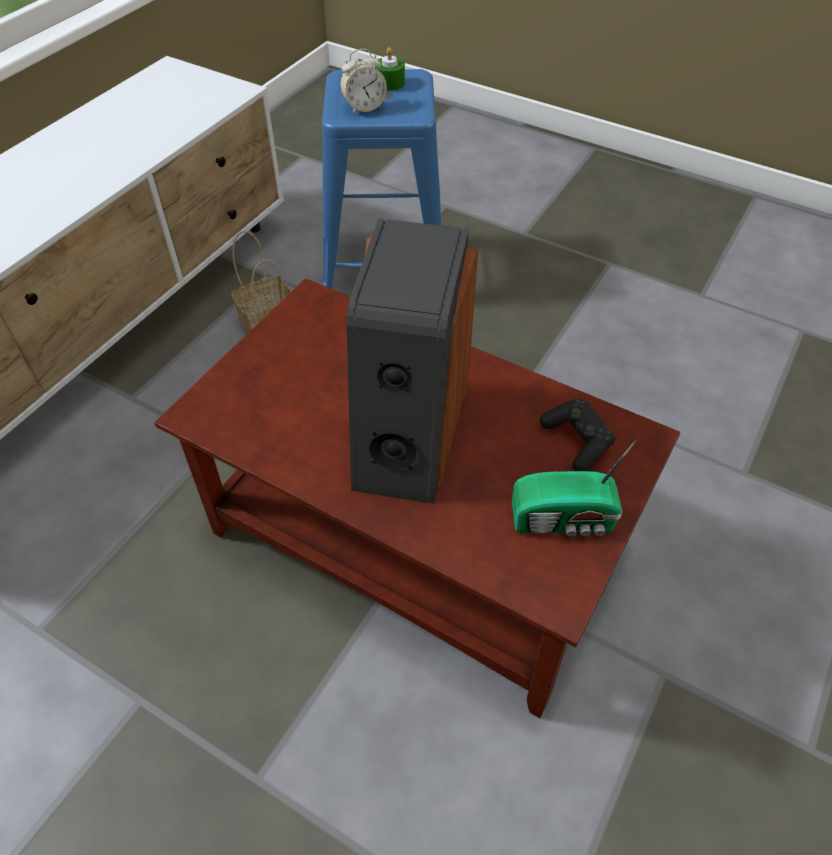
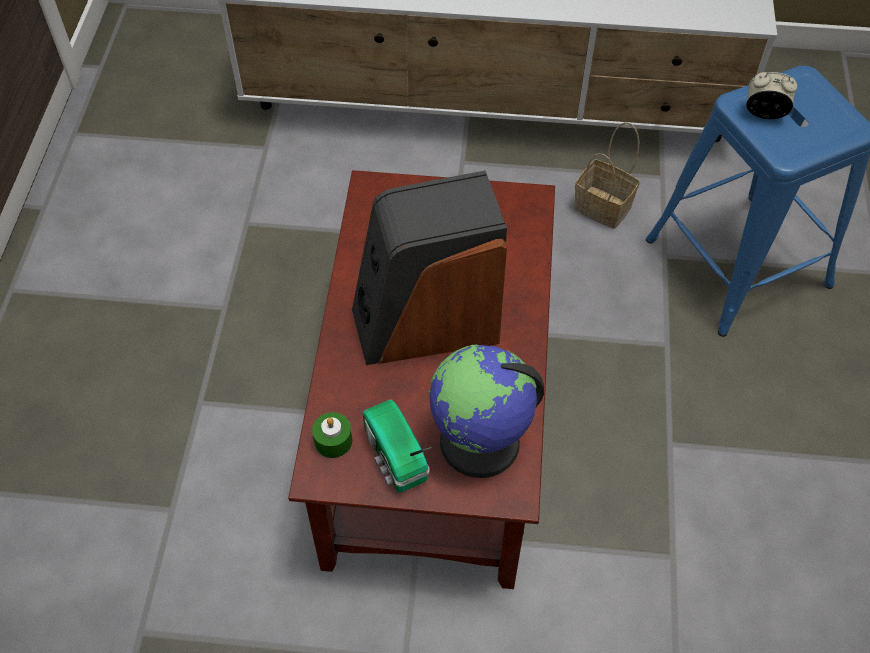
camera: 65 degrees right, 5 degrees up
(364, 107) = (764, 113): alarm clock -> alarm clock turned 150 degrees clockwise
(390, 83) = (824, 115): green candle -> green candle (333, 441)
(577, 442) = (480, 443): black game controller -> globe

